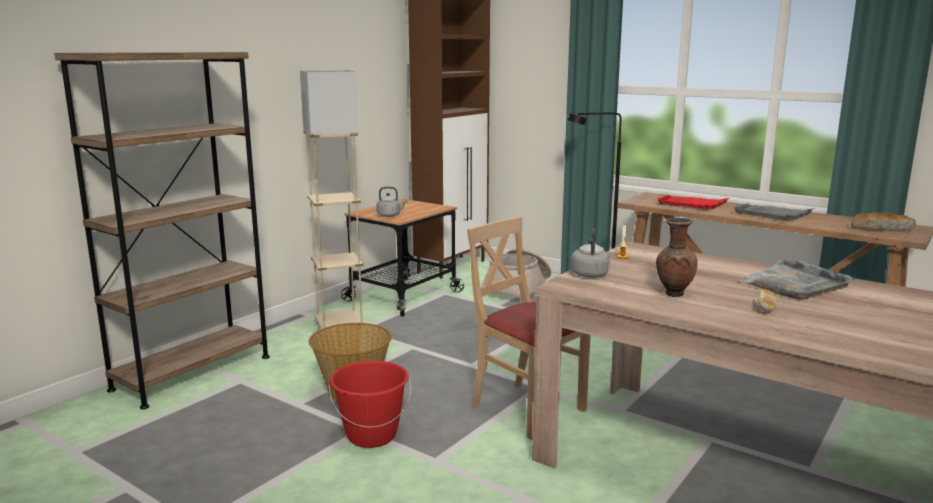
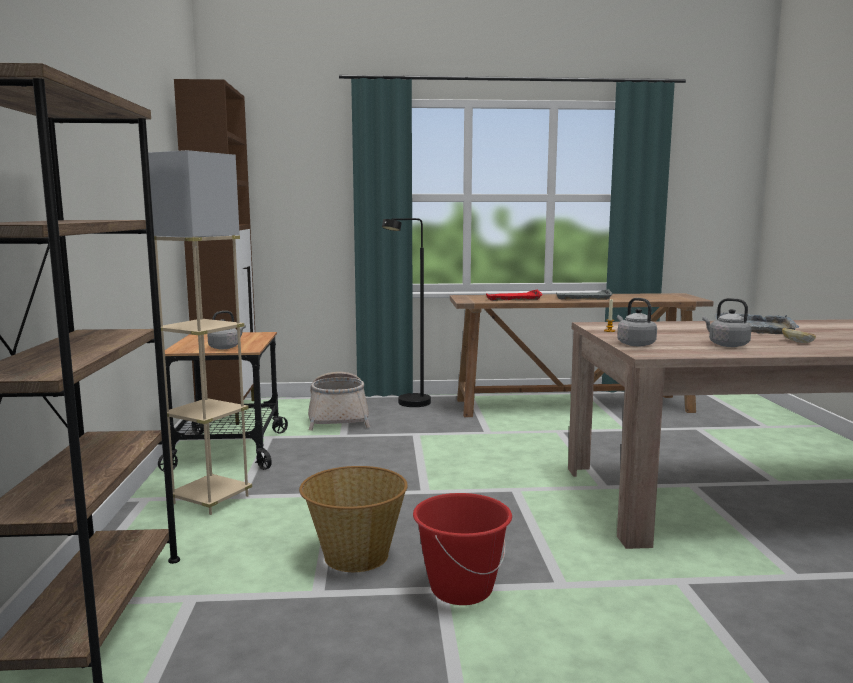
camera: 40 degrees left, 5 degrees down
(527, 409) = (542, 511): beige chair -> none
(673, 294) = (726, 345): brown vase -> grey kettle
(881, 229) = (668, 297): bread -> none

